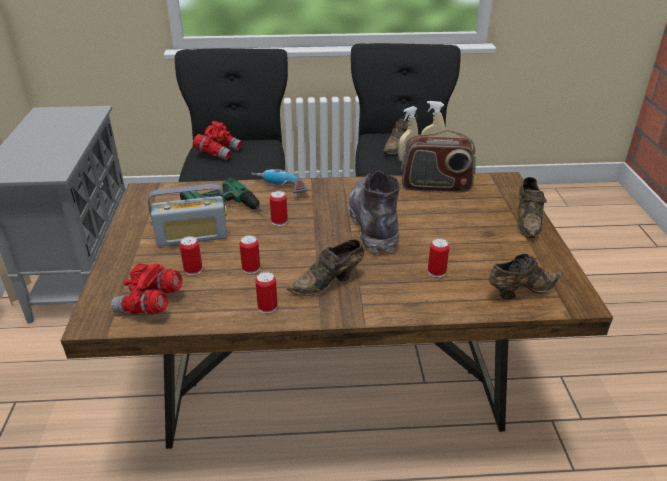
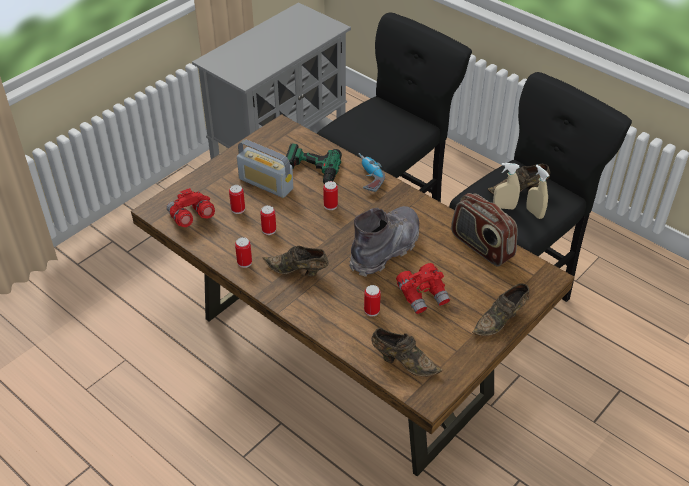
camera: 45 degrees right, 10 degrees up
(218, 152) = (373, 117): red binoculars -> red binoculars (423, 296)

